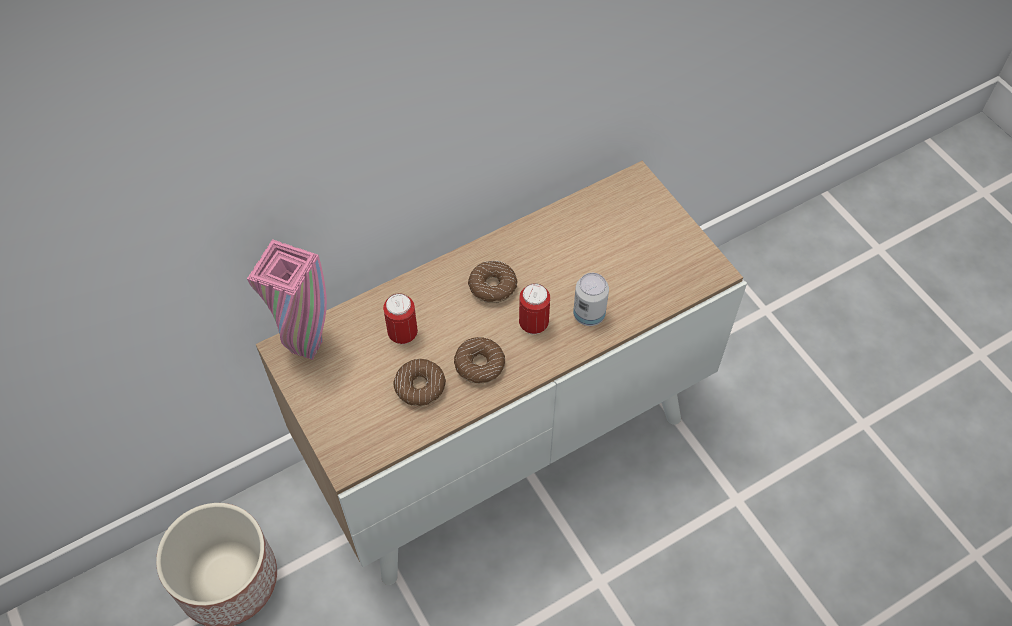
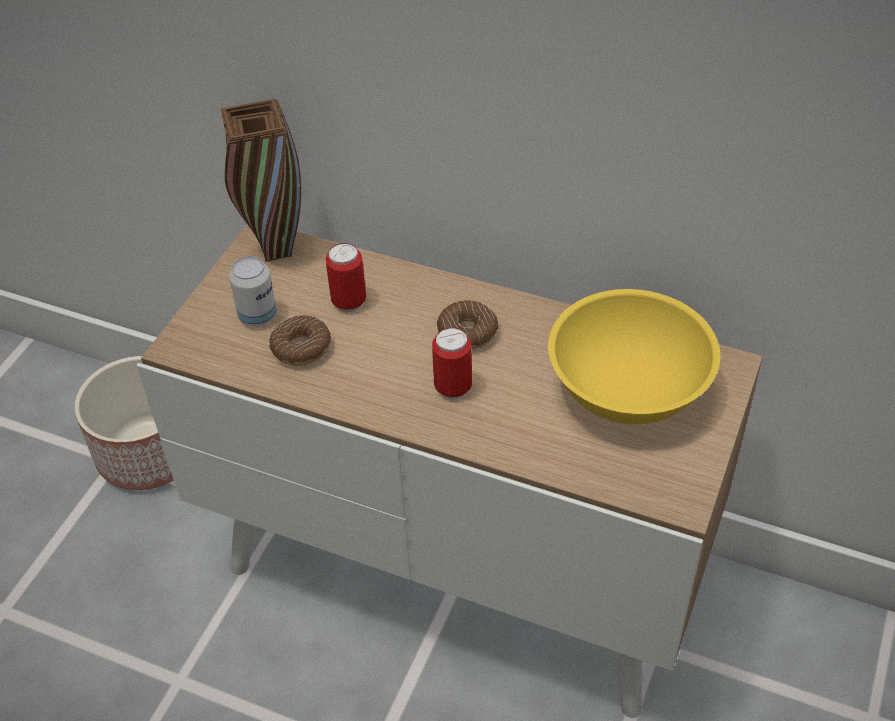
camera: 55 degrees right, 10 degrees down
(307, 347) = (276, 250): pink vase -> brown vase
(479, 365) = (365, 375): donut -> none
(589, 315) = (509, 424): can -> can (258, 316)
(611, 238) = (627, 388): none -> yellow bowl

